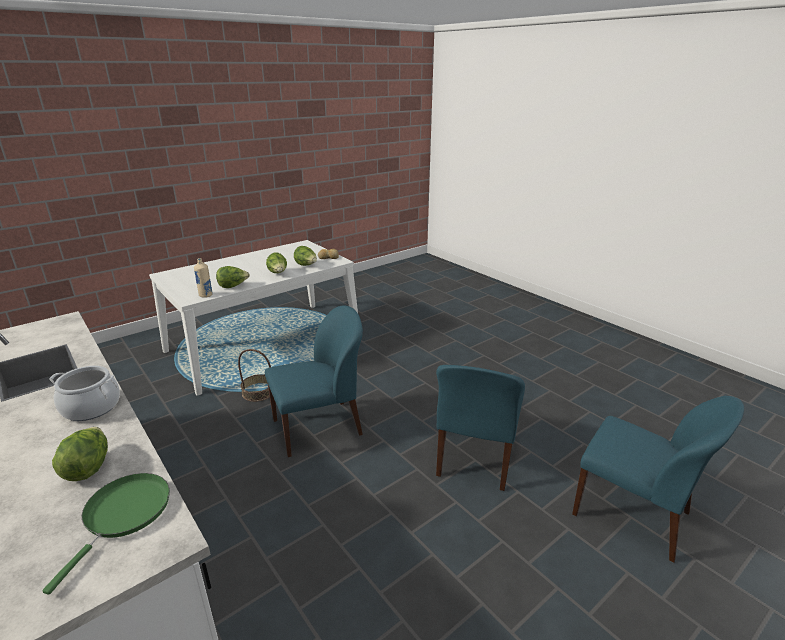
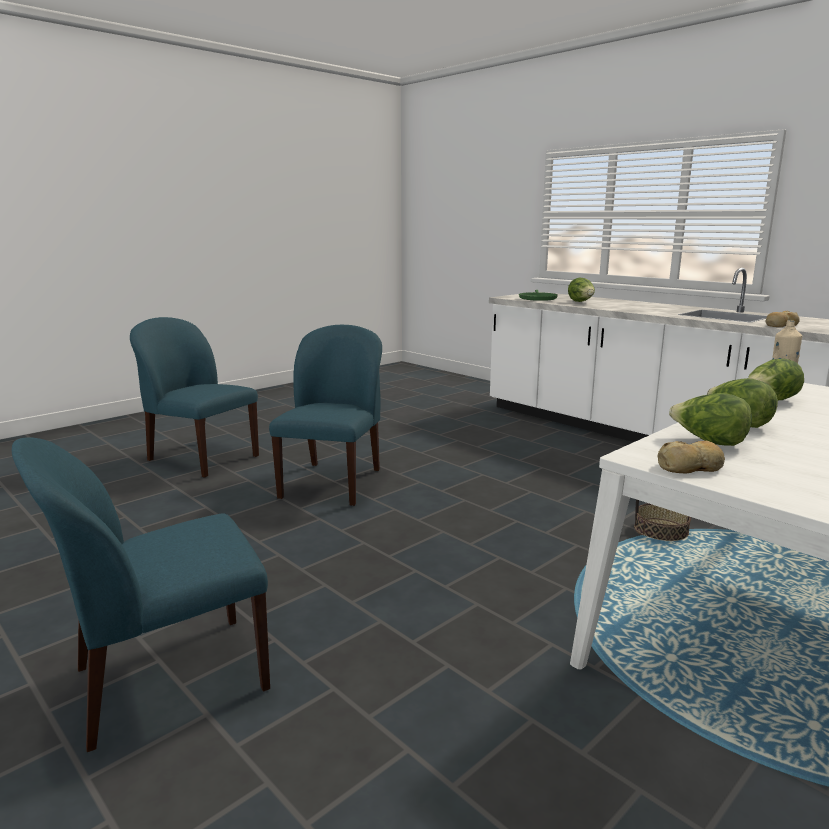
camera: 175 degrees right, 10 degrees down
(64, 333) = (780, 325): none -> bread
(91, 407) = (630, 309): cooking pot -> none
(319, 427) = (529, 498): blue chair -> blue chair (166, 680)

